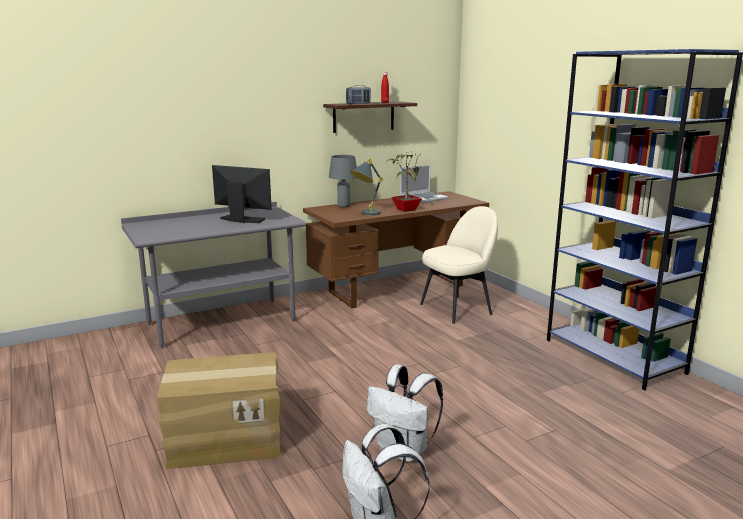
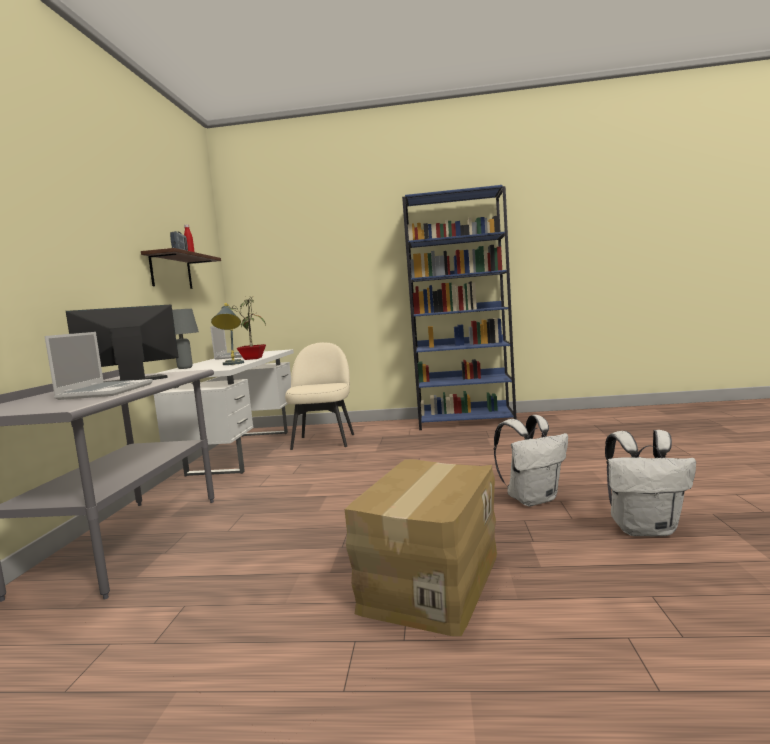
camera: 55 degrees left, 10 degrees down
(201, 227) = (106, 391): none -> laptop
(396, 288) = (242, 451): brown desk -> white desk

